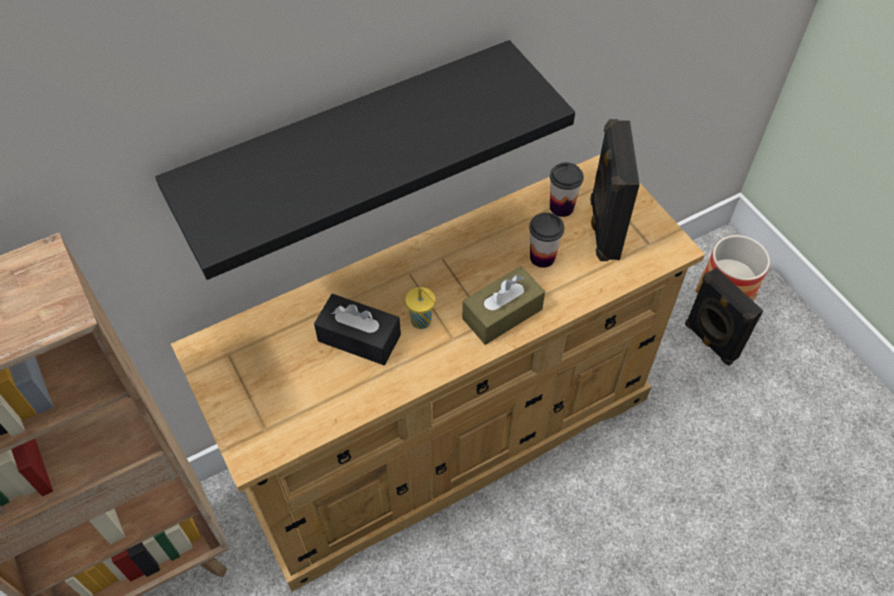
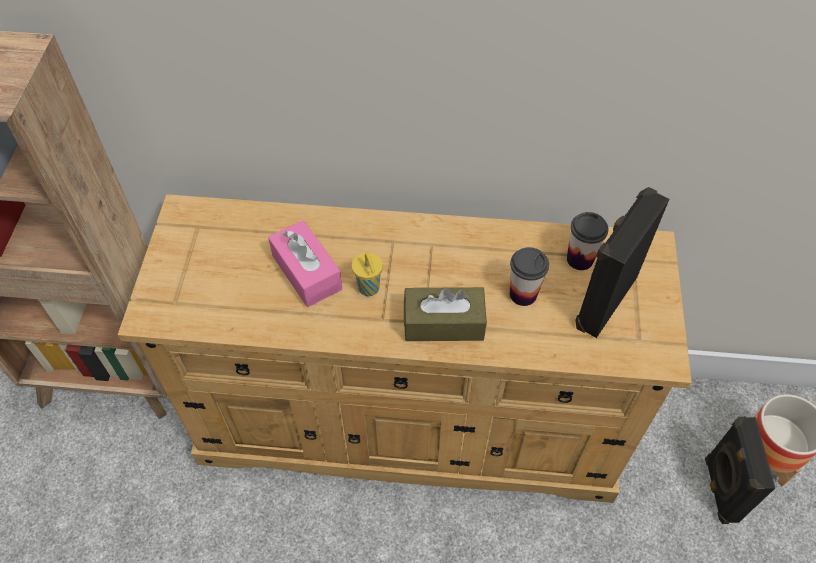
camera: 35 degrees right, 0 degrees up
(347, 142) = (364, 83): black shelf -> none
(359, 338) = (307, 272): black tissue box -> pink tissue box

